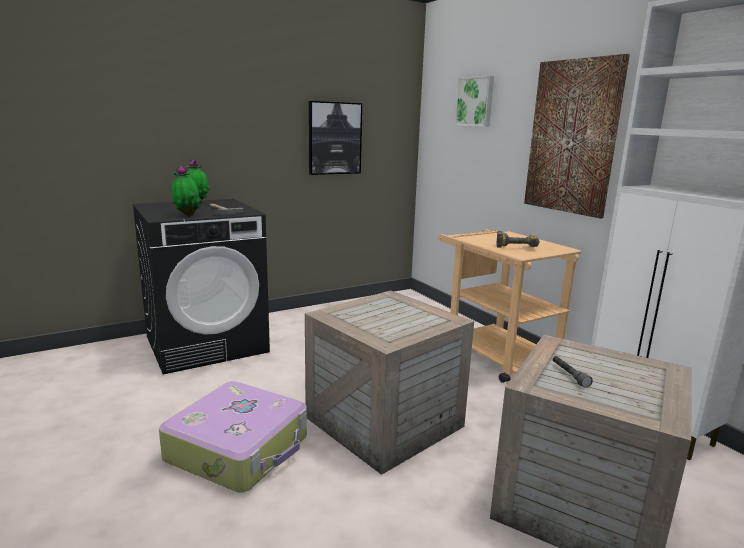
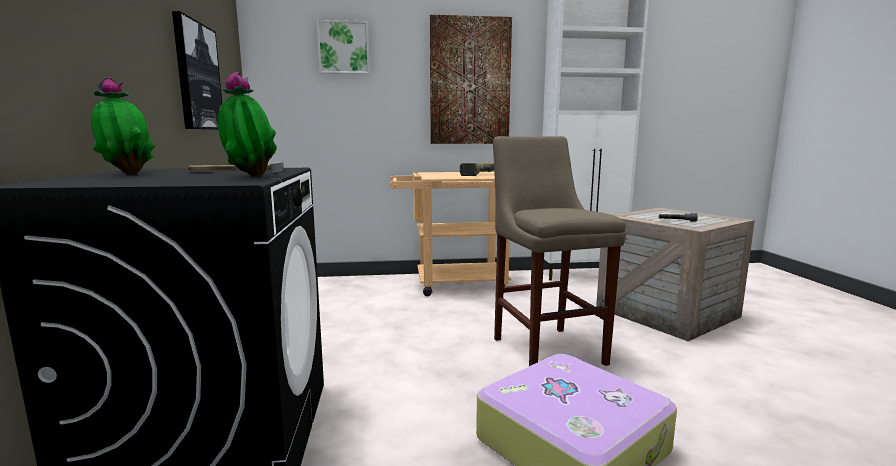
camera: 65 degrees left, 5 degrees down
(387, 422) = (545, 348): crate -> beige stool

